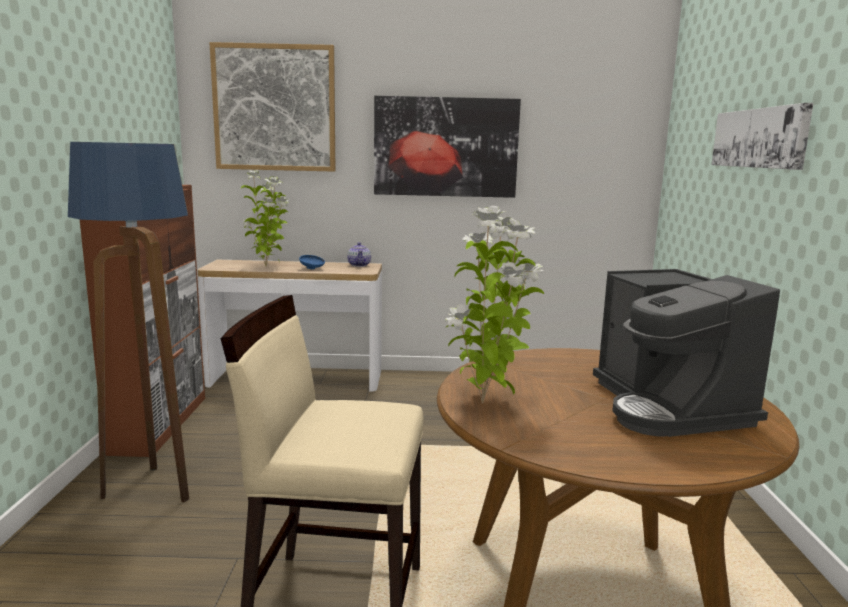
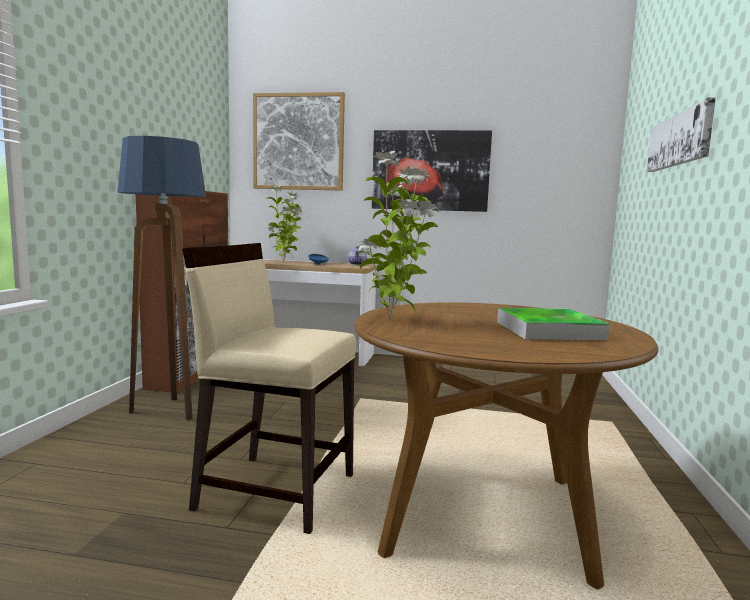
camera: 10 degrees right, 5 degrees down
(668, 407) = (548, 330): coffee machine -> tray

